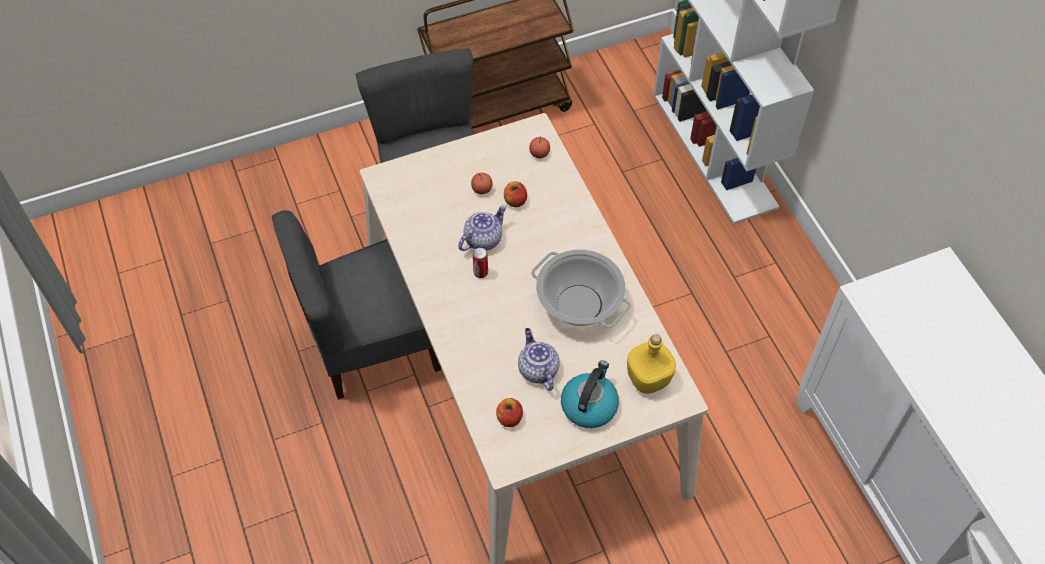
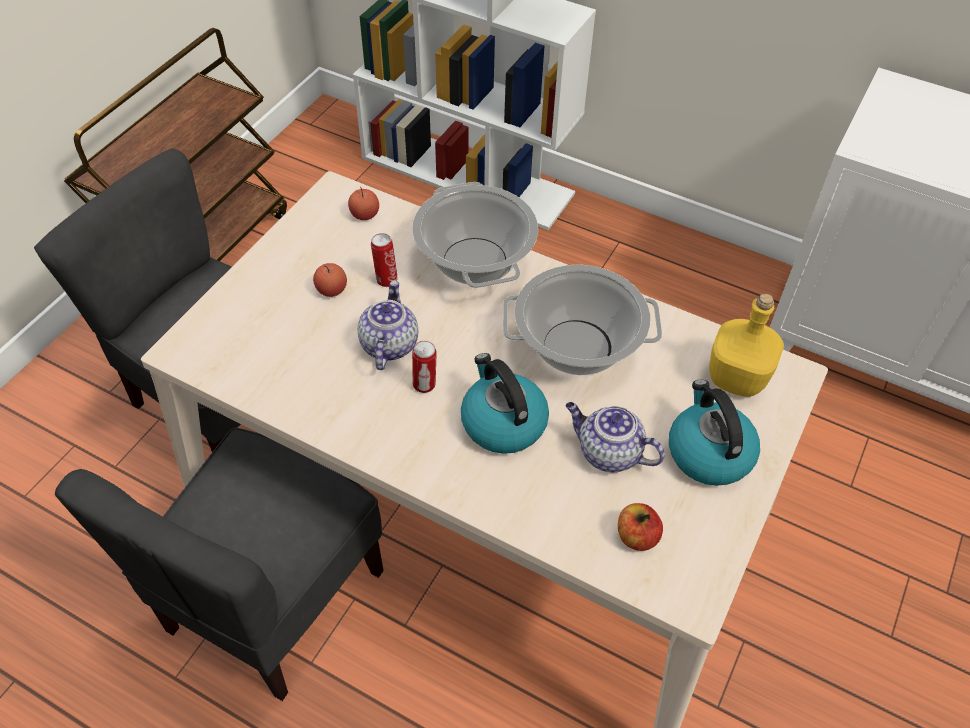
camera: 40 degrees left, 5 degrees down
(500, 318) = (502, 422): none -> kettle
(515, 201) = (386, 279): apple -> can
(573, 220) = (475, 262): none -> cooking pot

